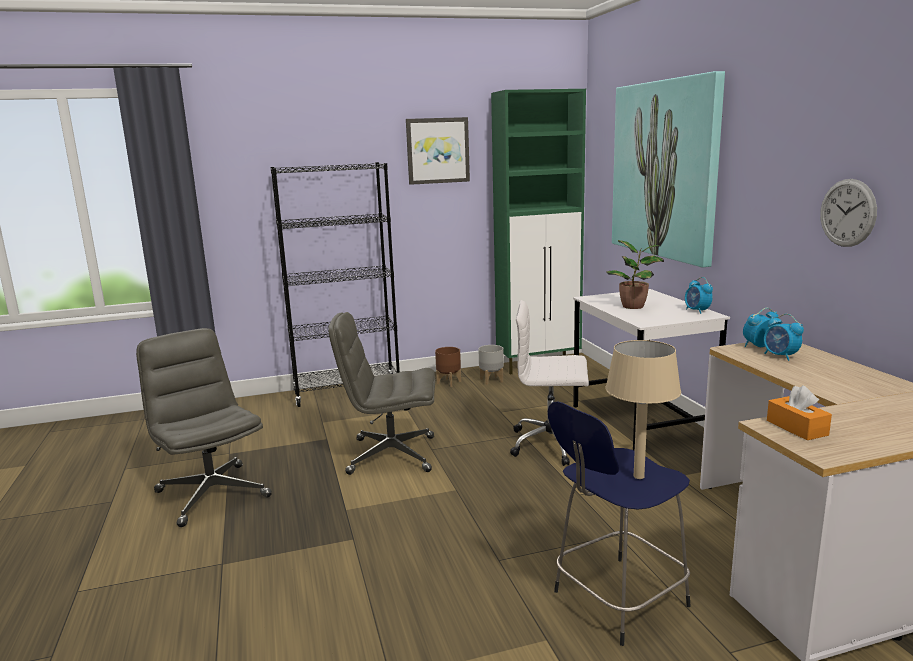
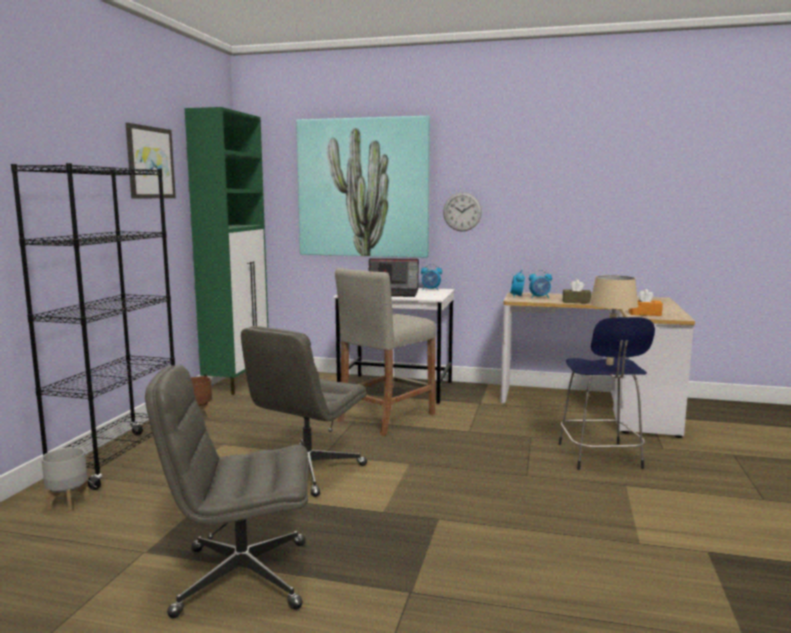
camera: 60 degrees left, 5 degrees down
(491, 380) = (231, 403): grey planter -> grey planter (67, 504)
(552, 444) = (386, 417): white office chair -> beige stool
(634, 306) = (392, 293): potted plant -> laptop
(796, 377) = (576, 302): none -> brown tissue box
(847, 213) = (546, 207): wall clock -> wall clock (462, 212)

